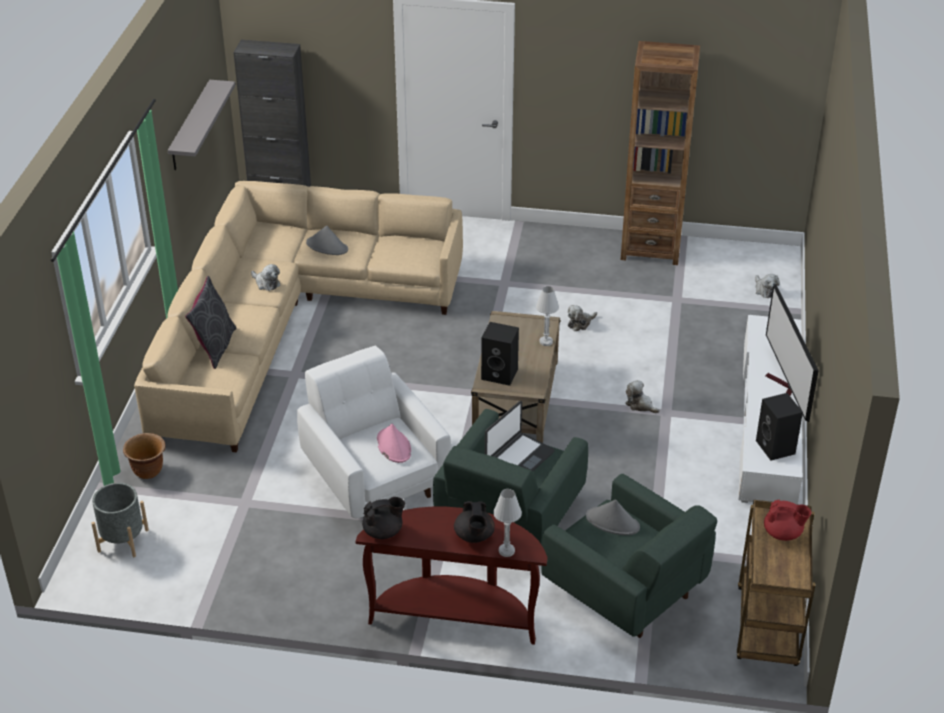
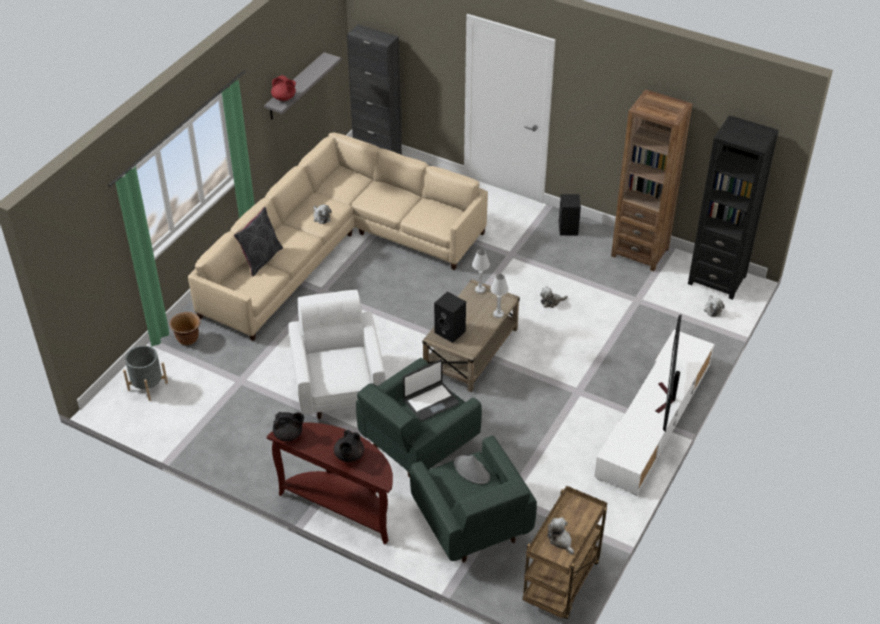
camera: 20 degrees right, 5 degrees up
(327, 246) = (379, 198): grey hat -> none
(393, 446) = (346, 368): pink hat -> none
(506, 551) = (365, 474): white table lamp -> white table lamp (480, 290)
(640, 405) = (561, 380): plush toy -> plush toy (560, 540)
(752, 258) = (717, 279): none -> black bookcase
(776, 447) = (633, 445): black speaker -> black speaker (568, 229)
(783, 533) = (576, 518): red teapot -> red teapot (284, 98)

